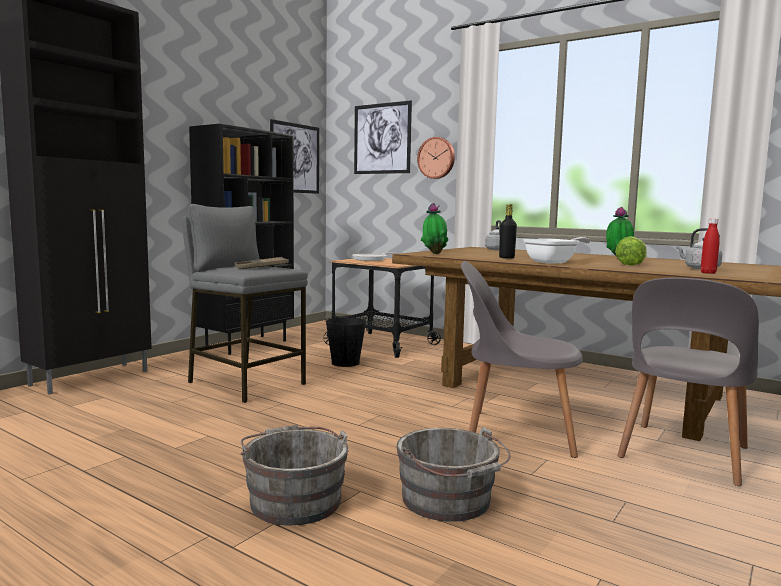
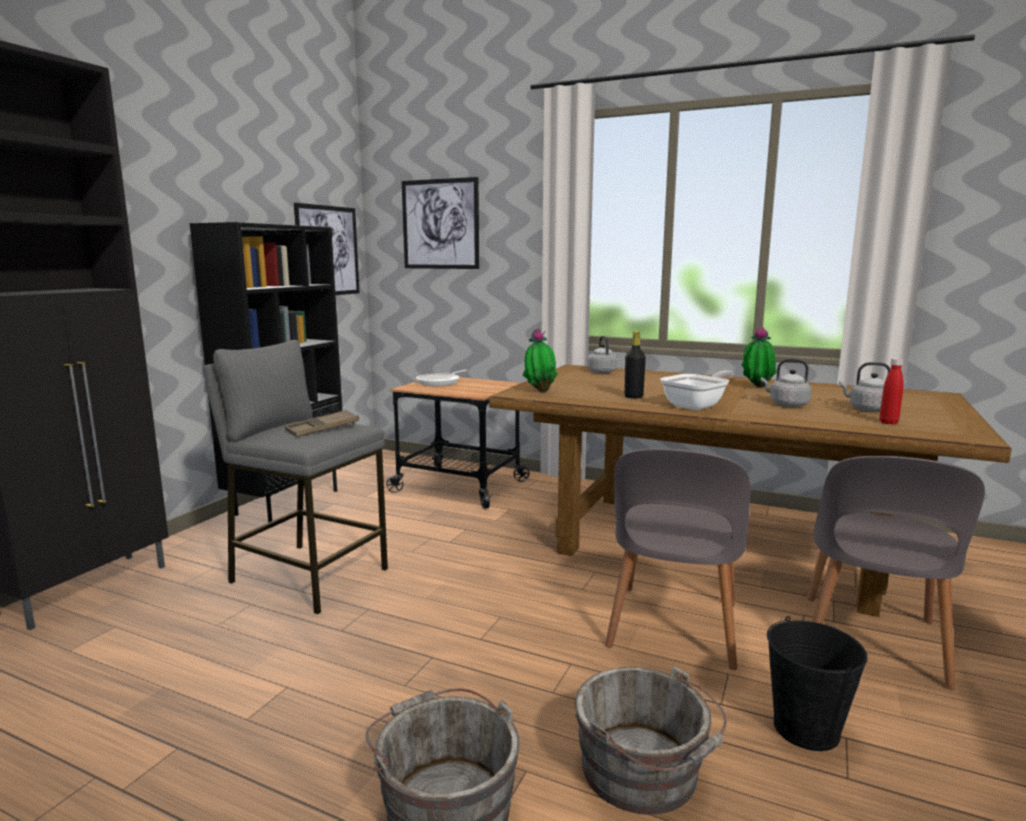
camera: 10 degrees left, 5 degrees up
(345, 363) = (426, 524): black bucket -> black bucket (806, 728)
(437, 158) = (514, 251): wall clock -> none
(514, 432) = (672, 628): grey chair -> grey chair turned 75 degrees counterclockwise
(631, 264) = (786, 404): lettuce -> grey kettle

